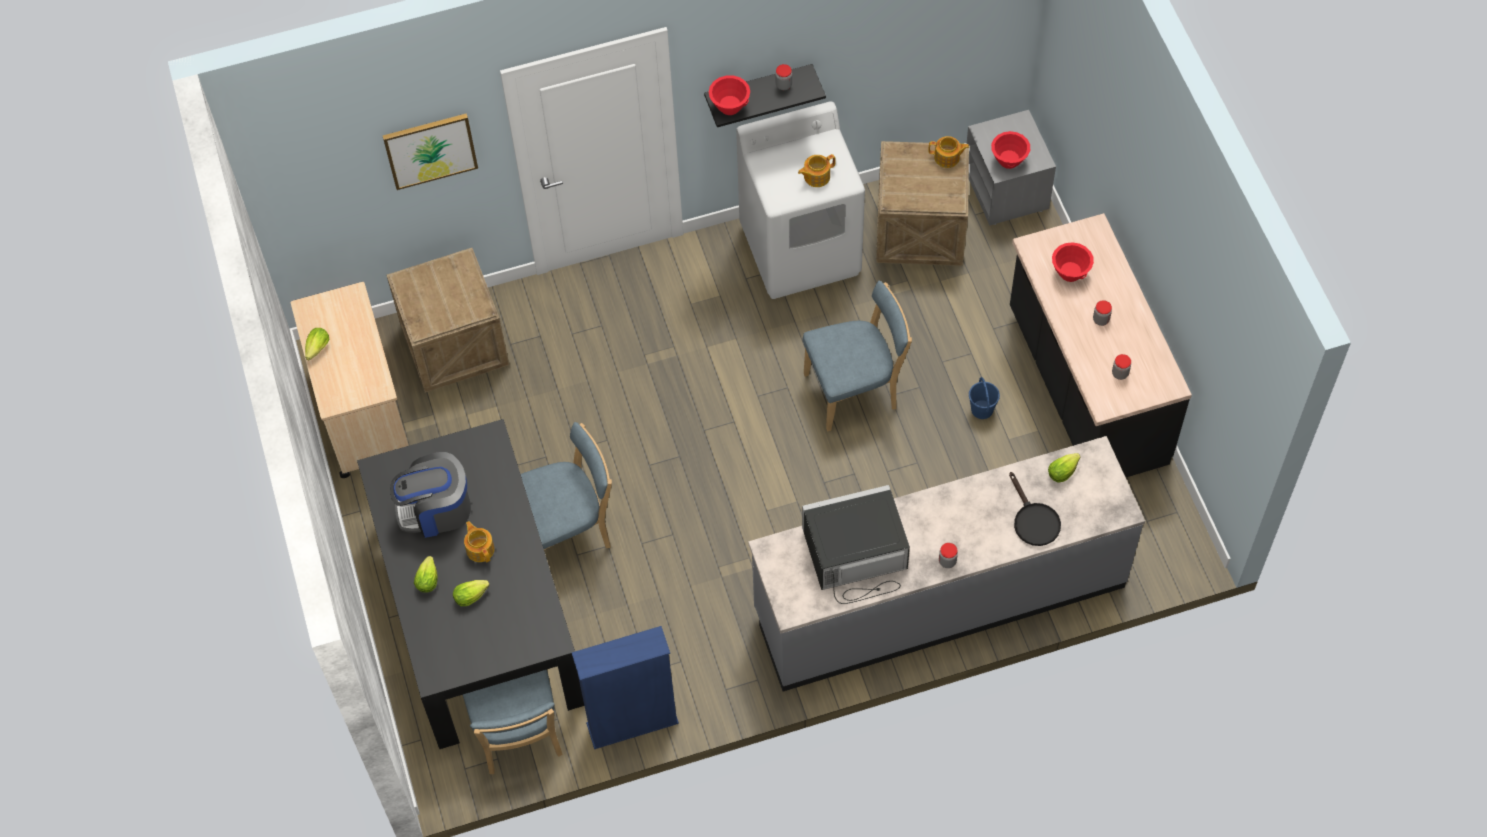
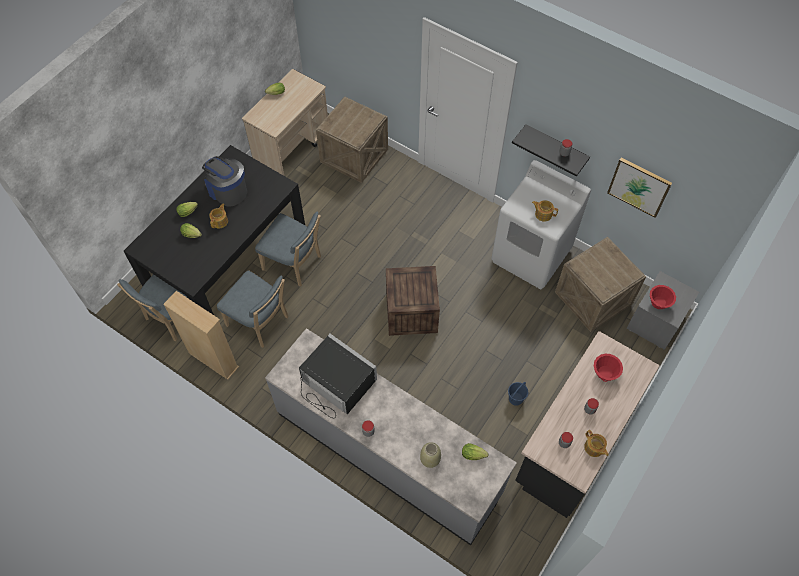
camera: 50 degrees right, 0 degrees up
(430, 150) = (380, 40): picture -> picture (639, 187)
(632, 724) = (213, 360): blue bookcase -> beige bookcase
(730, 107) = (527, 139): red bowl -> none
(765, 441) = (411, 312): none -> crate
(855, 391) = (474, 332): blue chair -> blue chair (260, 322)
(947, 158) = (627, 272): teapot -> teapot (594, 448)
(1033, 520) = (429, 459): black frying pan -> beige vase

